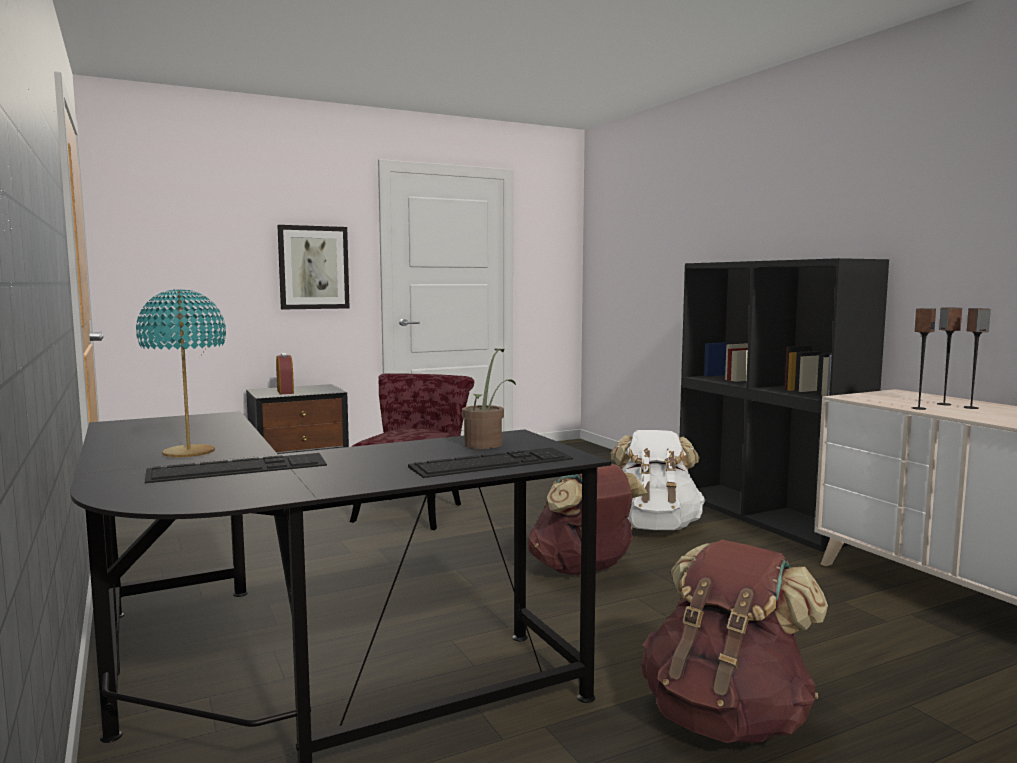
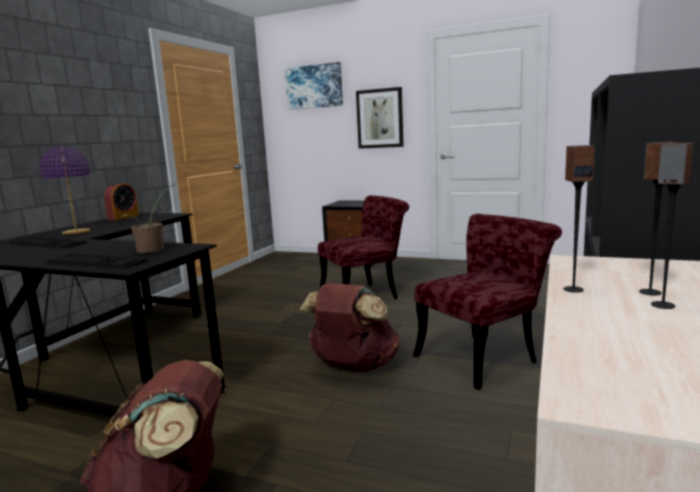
camera: 50 degrees right, 5 degrees up
(188, 453) = (76, 232): turquoise table lamp -> purple table lamp
(201, 209) = (314, 86): none -> picture
(285, 391) = (348, 203): alarm clock -> alarm clock (123, 217)
(653, 527) = (484, 356): white backpack -> red chair

